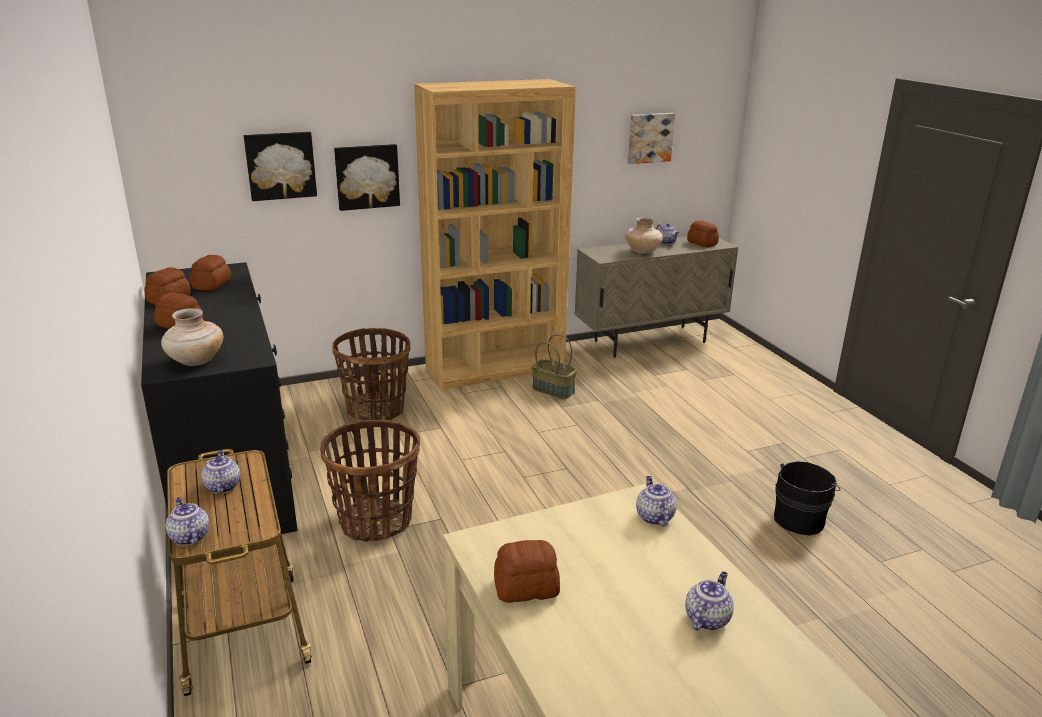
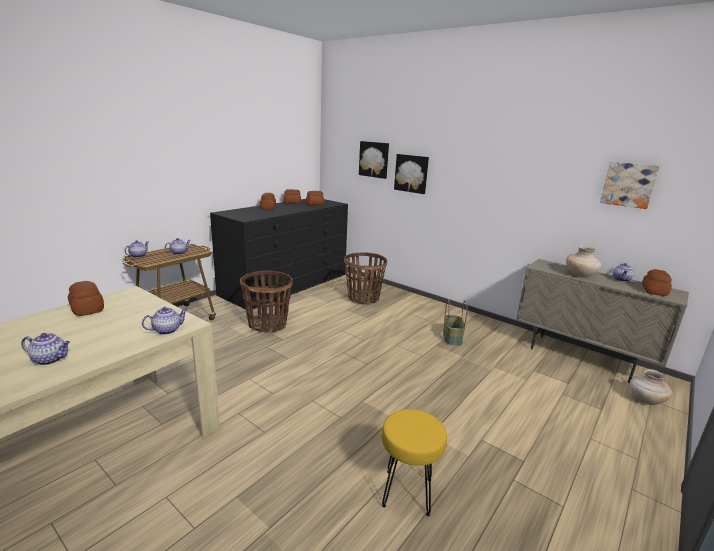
camera: 60 degrees right, 5 degrees down
(195, 361) = (236, 214): beige vase -> beige vase (645, 400)
(495, 368) = (450, 314): brown bookcase -> none
(800, 518) = (408, 492): black bucket -> yellow stool

